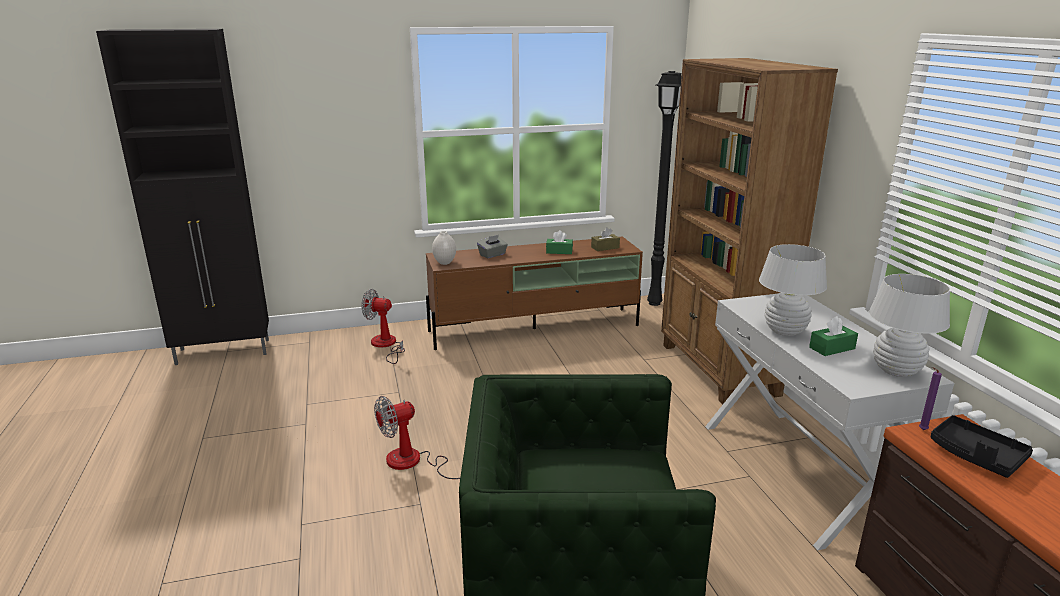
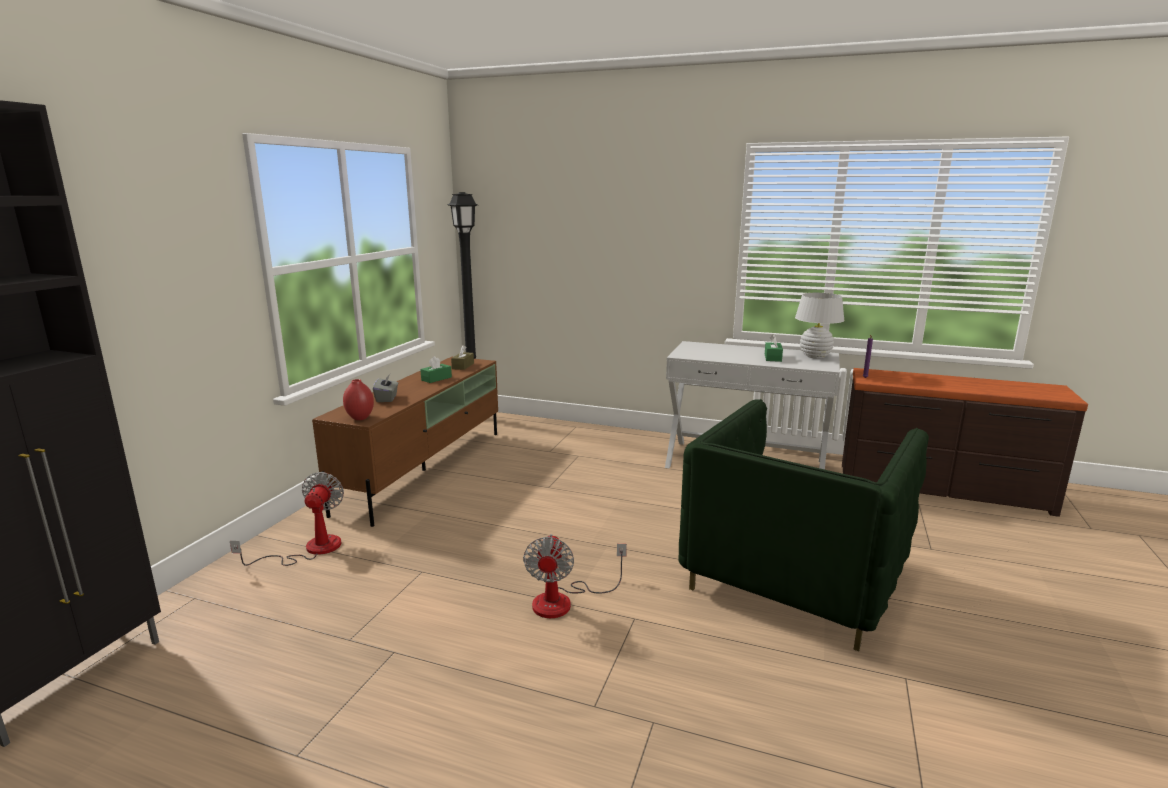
camera: 55 degrees left, 5 degrees down
(386, 345) = (310, 549): fan -> fan turned 135 degrees clockwise
(444, 262) = (360, 418): white vase -> red vase
(718, 370) = (601, 436): brown bookcase -> none
(784, 331) = (737, 358): white table lamp -> none
(976, 455) = (897, 378): black tray -> none

